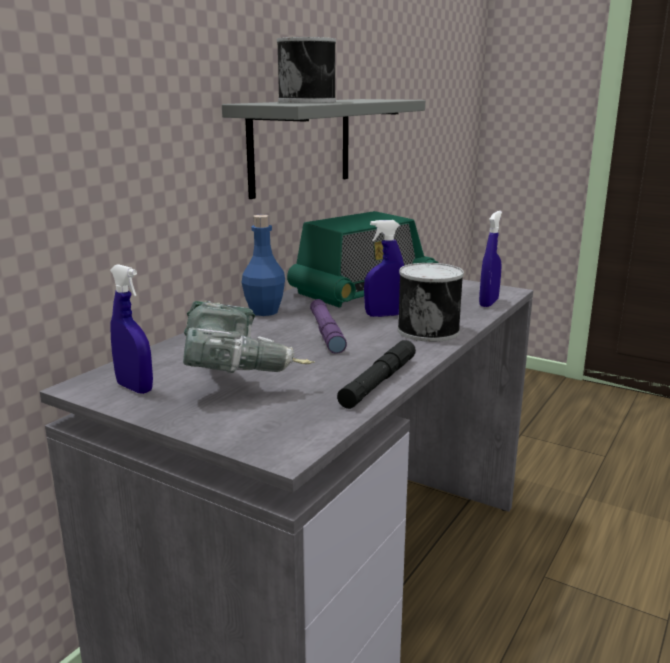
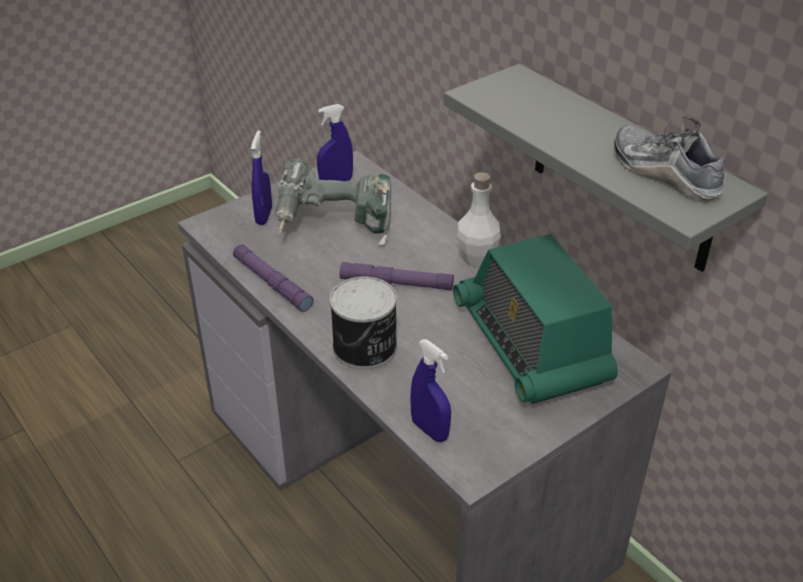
camera: 110 degrees right, 20 degrees up
(264, 311) = (476, 259): blue bottle -> white bottle
(308, 101) = (550, 113): can -> none
(363, 99) = (664, 173): none -> shoe
(378, 382) = (272, 283): black flashlight -> purple flashlight
(384, 315) = (427, 332): blue spray bottle -> blue spray bottle (264, 216)

